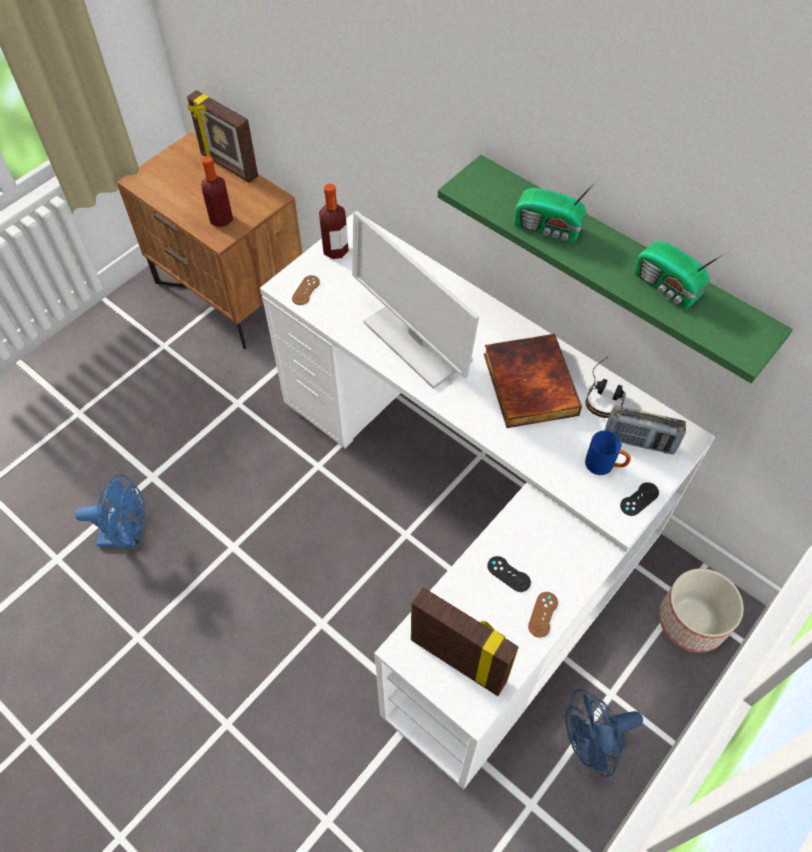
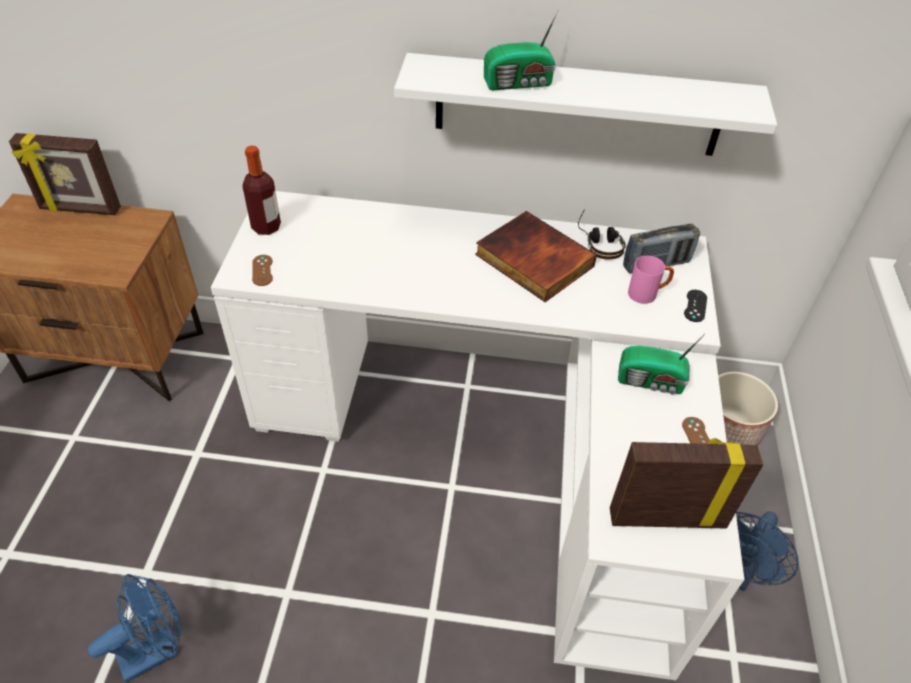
camera: 35 degrees left, 10 degrees down
(221, 220) = (106, 257): bottle -> none
(416, 341) = (406, 269): monitor -> none
(508, 574) = (643, 421): black game controller -> none
(604, 465) = (647, 294): blue mug -> pink mug
(616, 264) = (578, 106): green shelf -> white shelf
(667, 287) = (653, 90): radio -> radio (652, 382)

